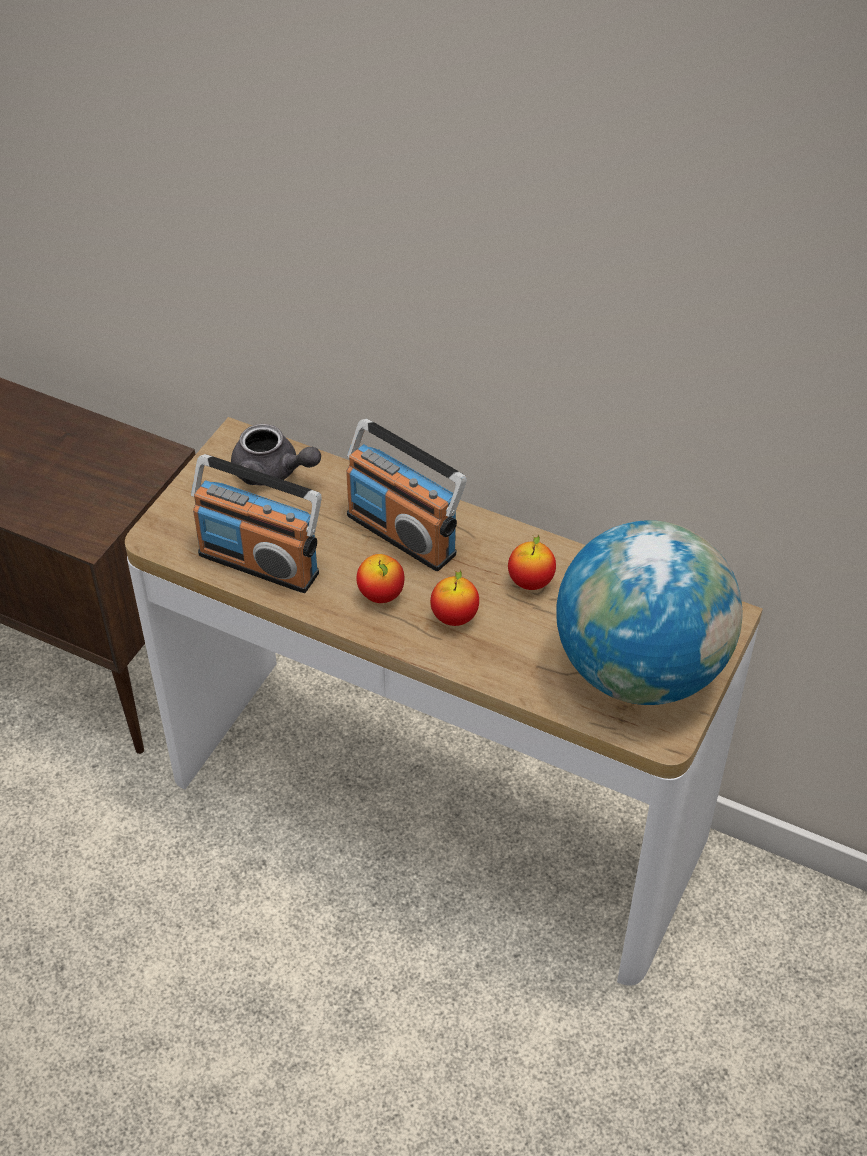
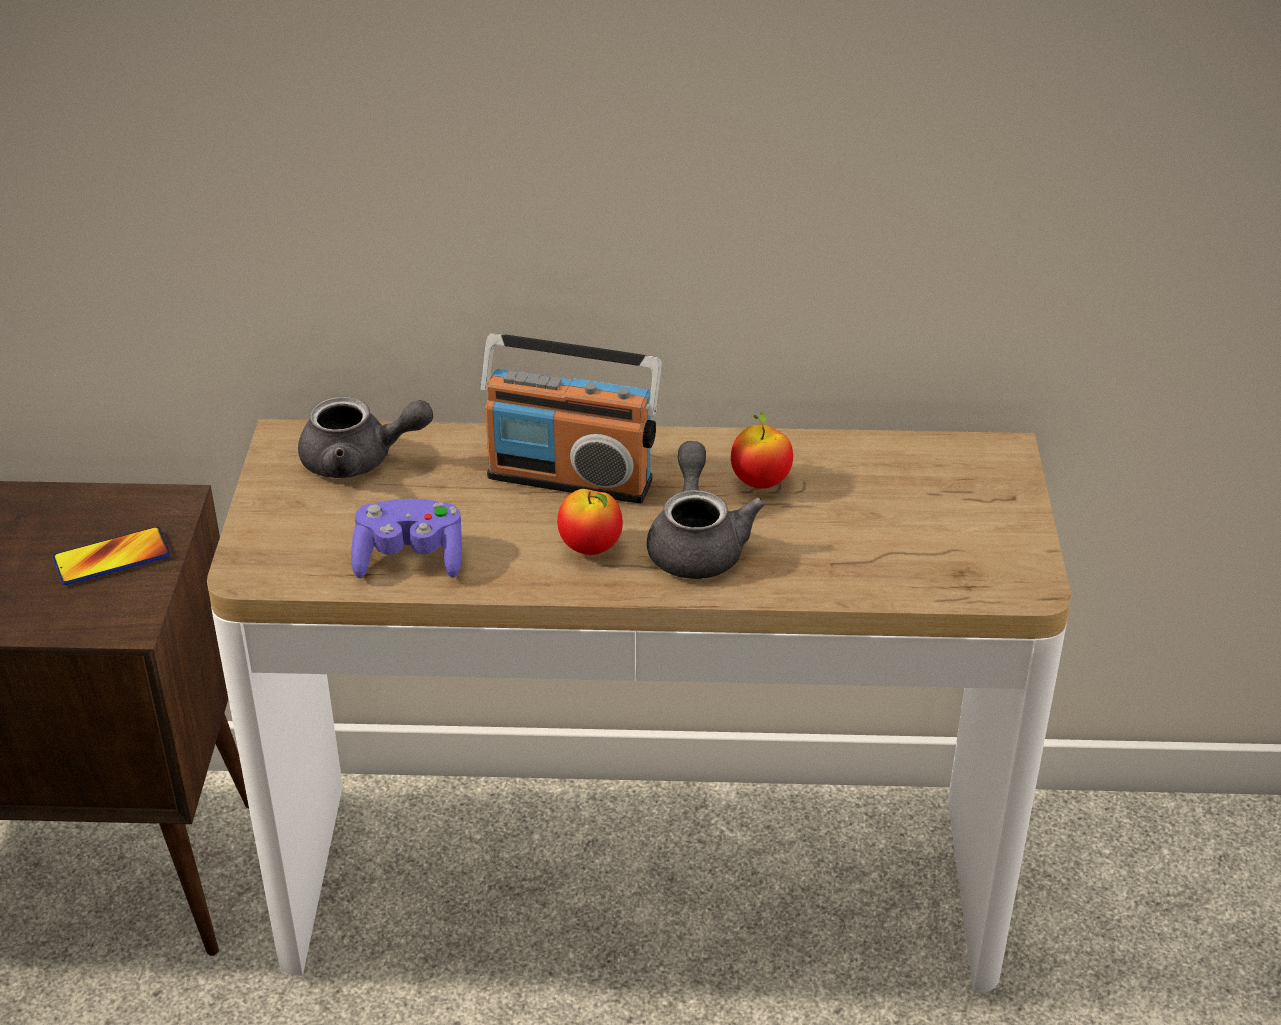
camera: 25 degrees left, 10 degrees down
(104, 486) = (112, 558): none -> phone
(259, 562) = (410, 559): radio -> purple game controller
(454, 617) = (697, 543): apple -> grey teapot
(640, 669) = (950, 530): globe -> none

